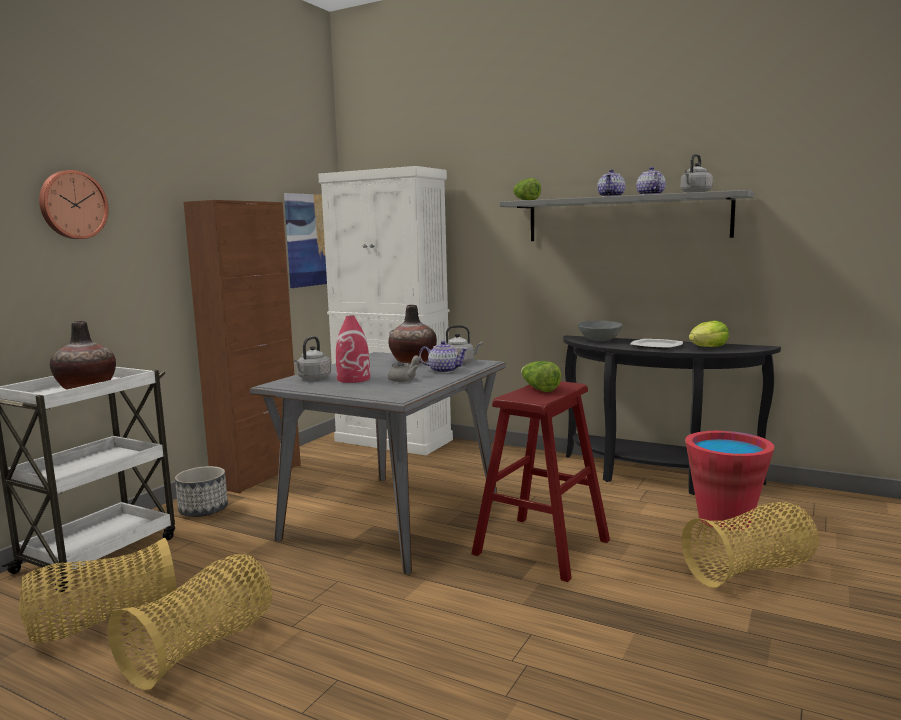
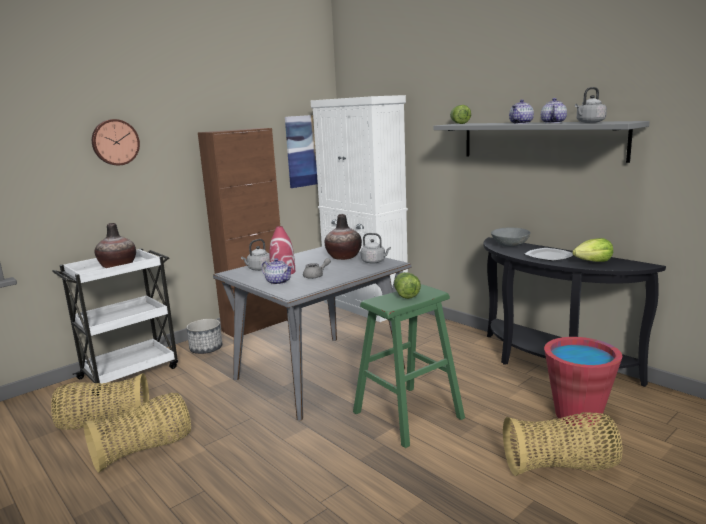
camera: 20 degrees right, 5 degrees up
(443, 370) = (353, 269): teapot -> teapot (278, 282)
(541, 547) = (407, 415): red stool -> green stool

